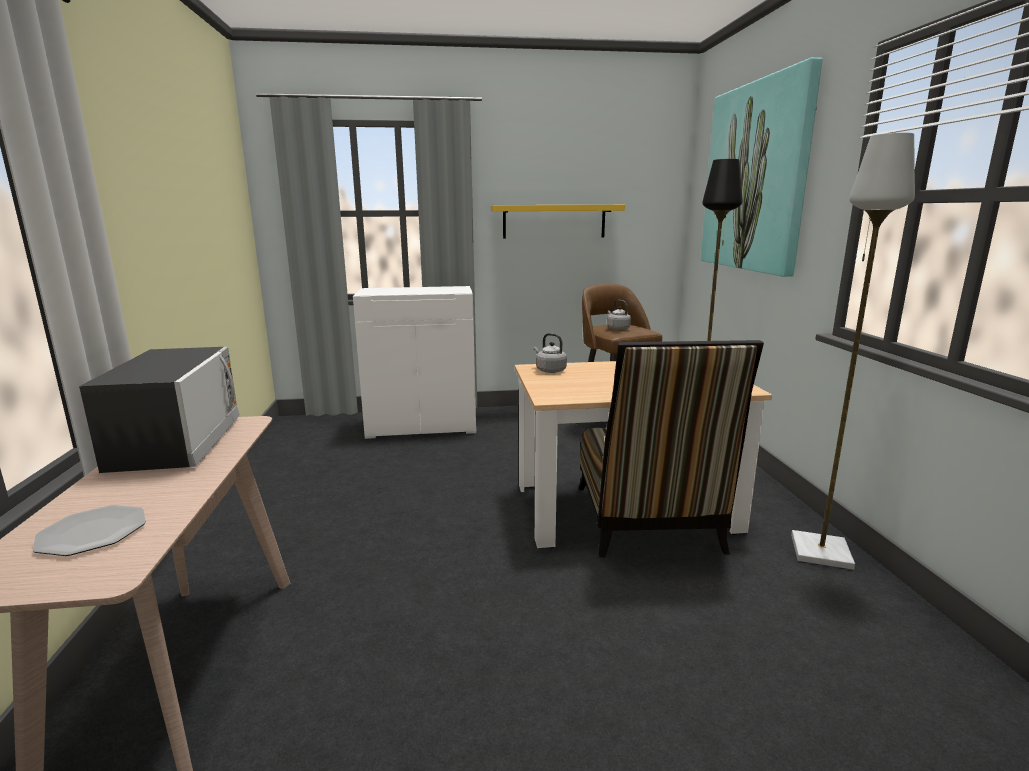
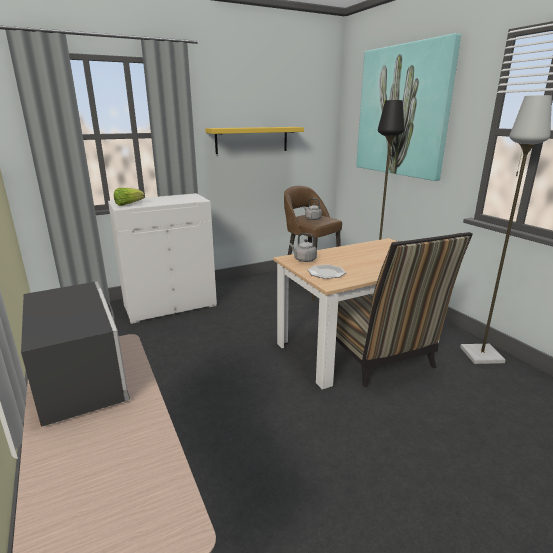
camera: 20 degrees left, 5 degrees up
(93, 532) = (107, 493): plate -> plate (326, 273)
(375, 292) = (128, 204): none -> lettuce

